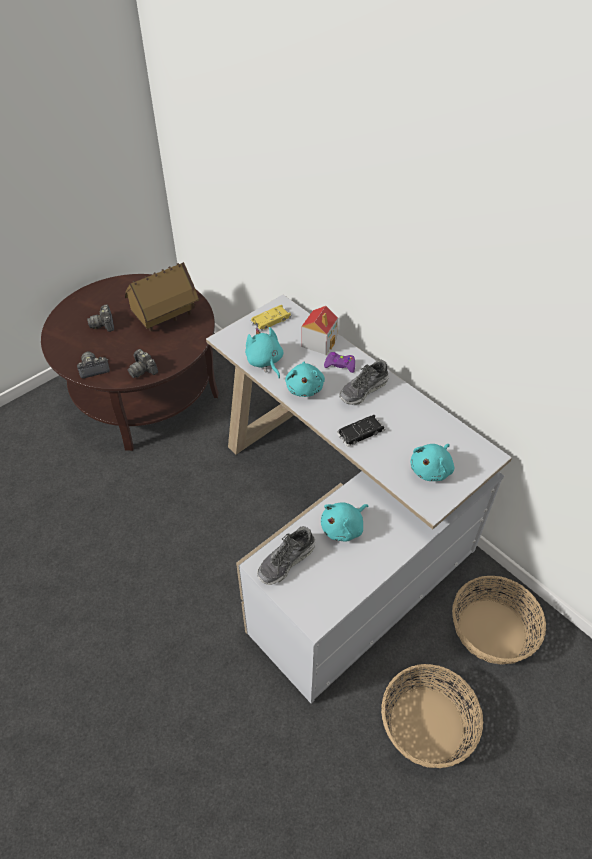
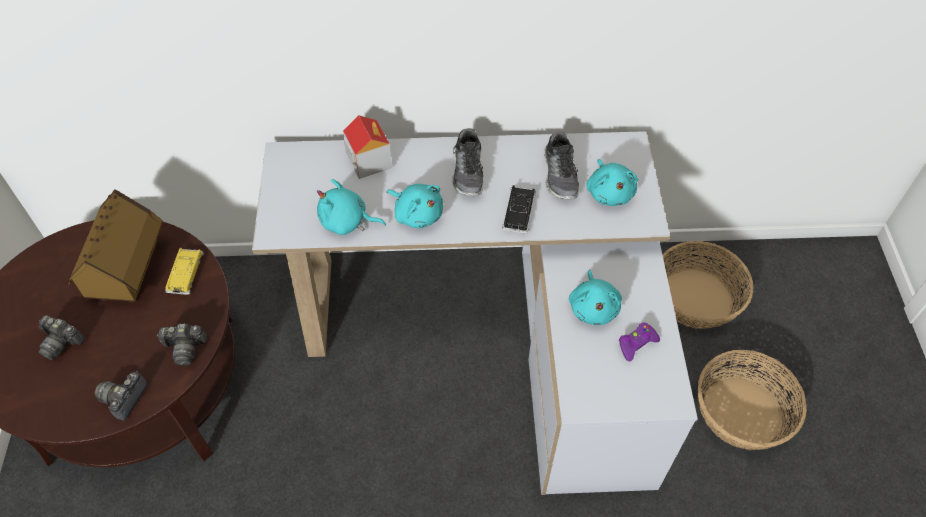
camera: 50 degrees left, 5 degrees up
(271, 320) = (293, 177): yellow toy car -> yellow toy car (185, 273)
(286, 561) = (591, 379): shoe -> shoe (560, 175)
(340, 365) = (418, 167): purple game controller -> purple game controller (636, 343)

